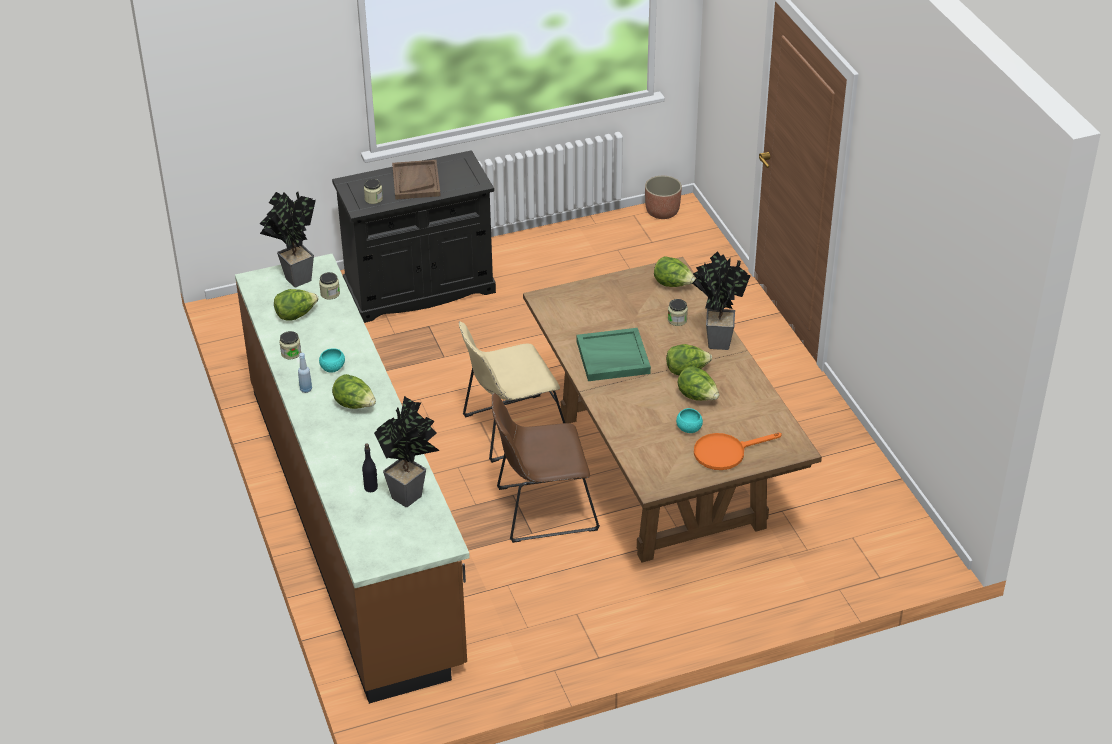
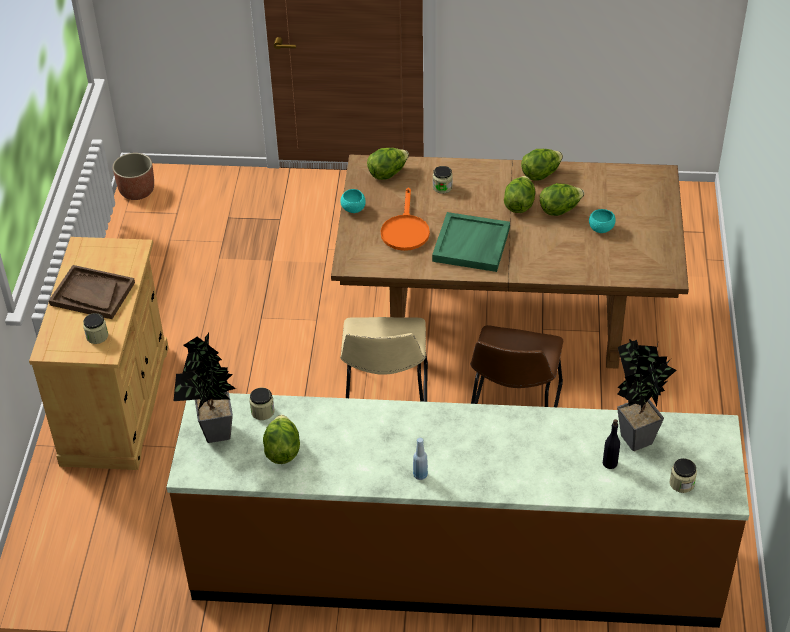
camera: 65 degrees left, 5 degrees up
(291, 353) = (348, 472): jar -> jar (681, 483)
(332, 368) = (396, 443): turquoise bowl -> turquoise bowl (353, 209)
(355, 405) = (469, 441): lettuce -> lettuce (541, 174)
(419, 289) = (116, 404): black cabinet -> beige cabinet
(714, 341) = (487, 174): potted plant -> none
(726, 452) = (644, 217): orange frying pan -> orange frying pan (405, 230)

